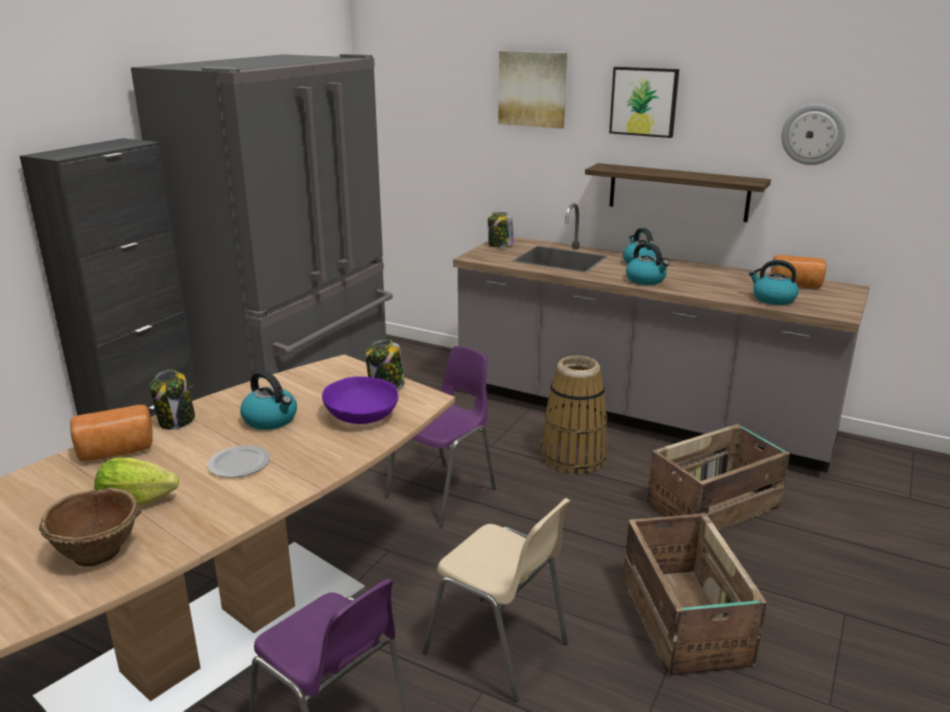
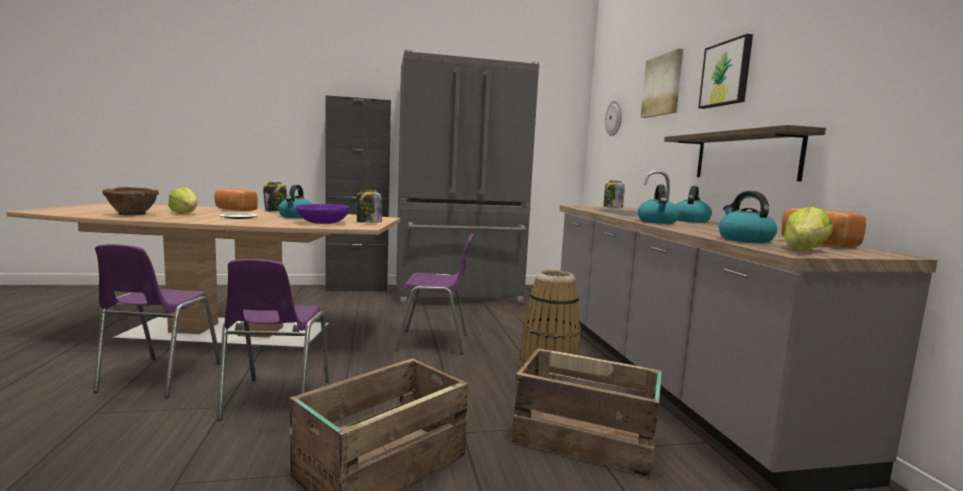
camera: 50 degrees right, 15 degrees down
(499, 649) = (275, 401): beige chair -> purple chair
(813, 134) = (872, 63): wall clock -> wall clock (614, 118)
(828, 304) = (804, 250): none -> lettuce

